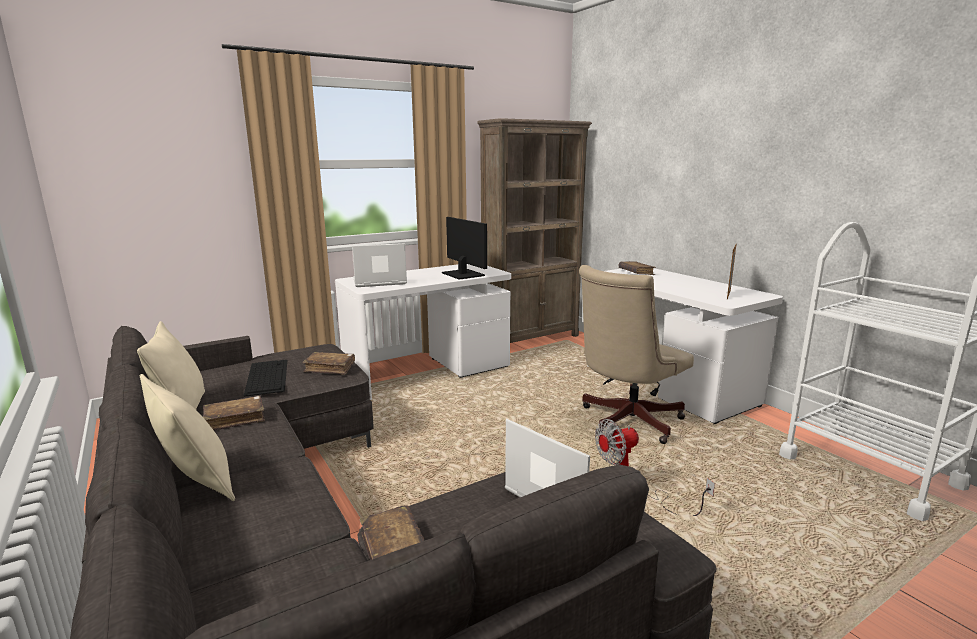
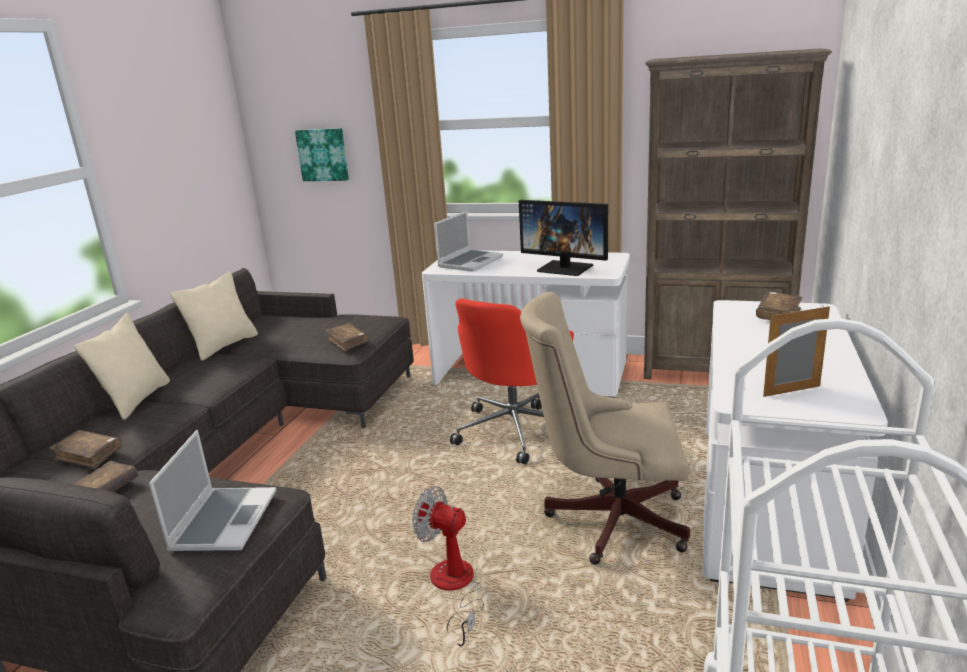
camera: 50 degrees right, 5 degrees up
(169, 194) = (323, 154): none -> picture
(235, 419) = (226, 364): brown book -> brown book (89, 455)
(266, 376) = (303, 335): keyboard -> none
(379, 282) = (470, 262): laptop -> laptop turned 90 degrees clockwise
(462, 274) = (565, 268): monitor -> monitor turned 105 degrees clockwise
(485, 403) = (516, 430): none -> red office chair

